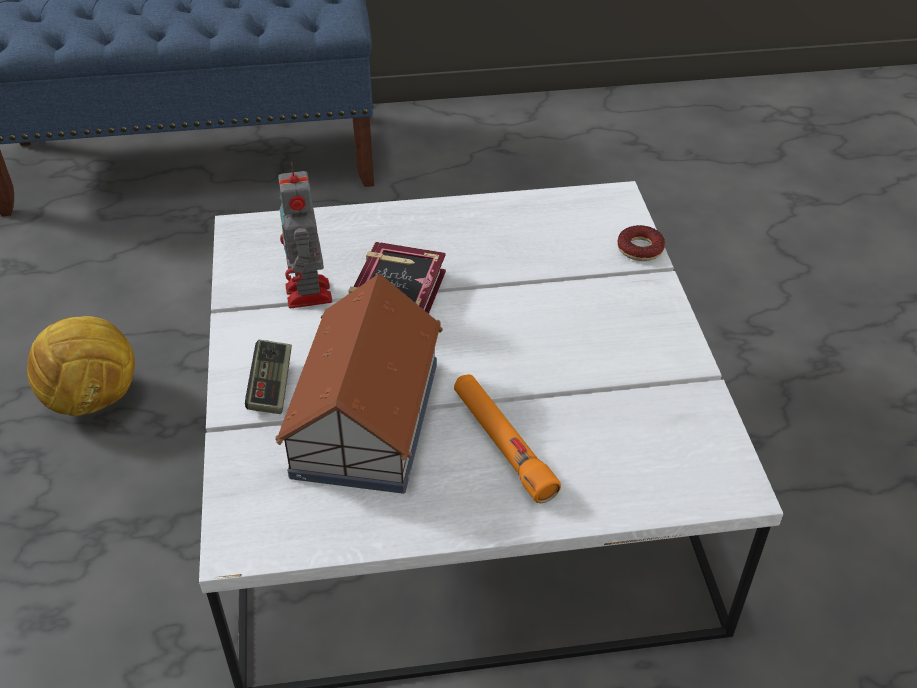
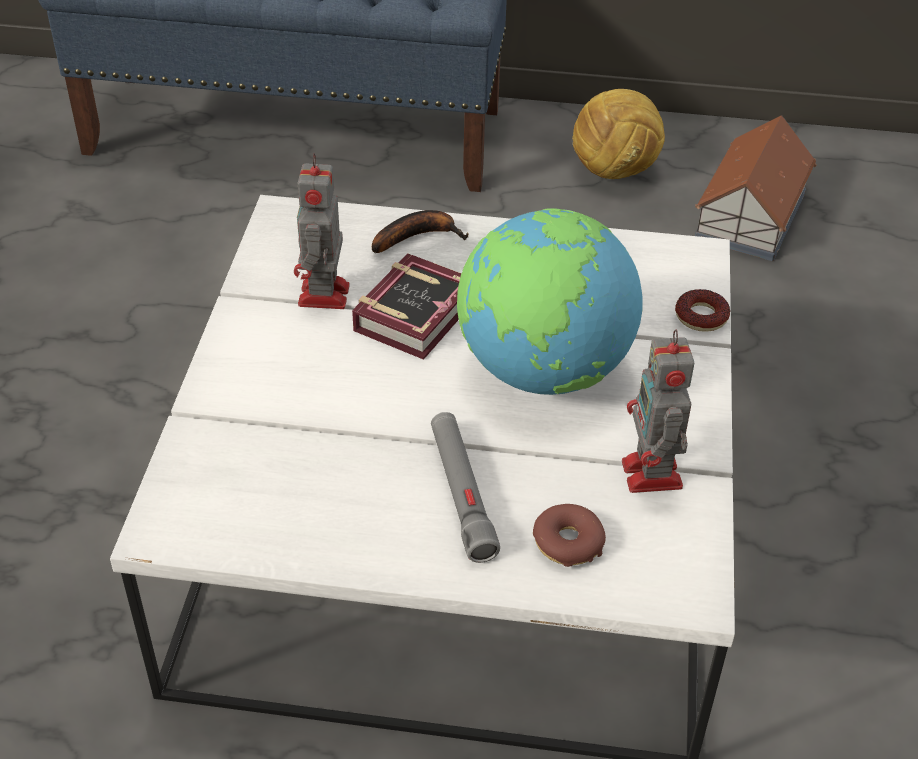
camera: 15 degrees right, 0 degrees up
(94, 400) = (113, 365): football -> football (615, 171)
(271, 386) = (250, 383): game controller -> none
(364, 420) = (330, 437): toy house -> toy house (749, 216)
(372, 226) = (418, 236): none -> banana
(502, 443) = (461, 492): orange flashlight -> grey flashlight
(528, 321) = (542, 371): none -> globe
(612, 466) = (568, 542): none -> donut
(658, 393) = (652, 476): none -> toy robot

